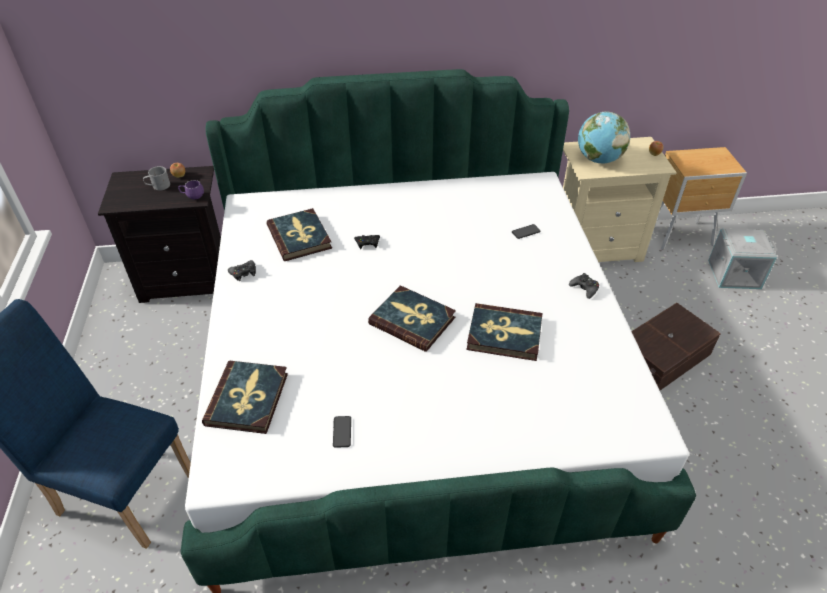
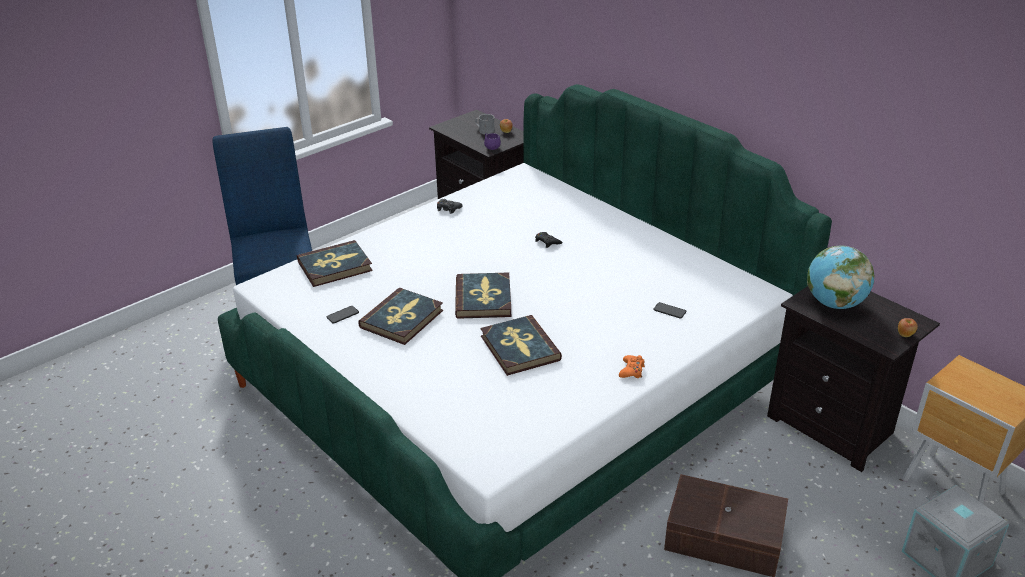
camera: 55 degrees right, 10 degrees down
(300, 237) = (515, 211): book -> book (402, 319)
(584, 288) = (632, 371): black game controller -> orange game controller
(595, 246) = (834, 426): beige nightstand -> black nightstand

